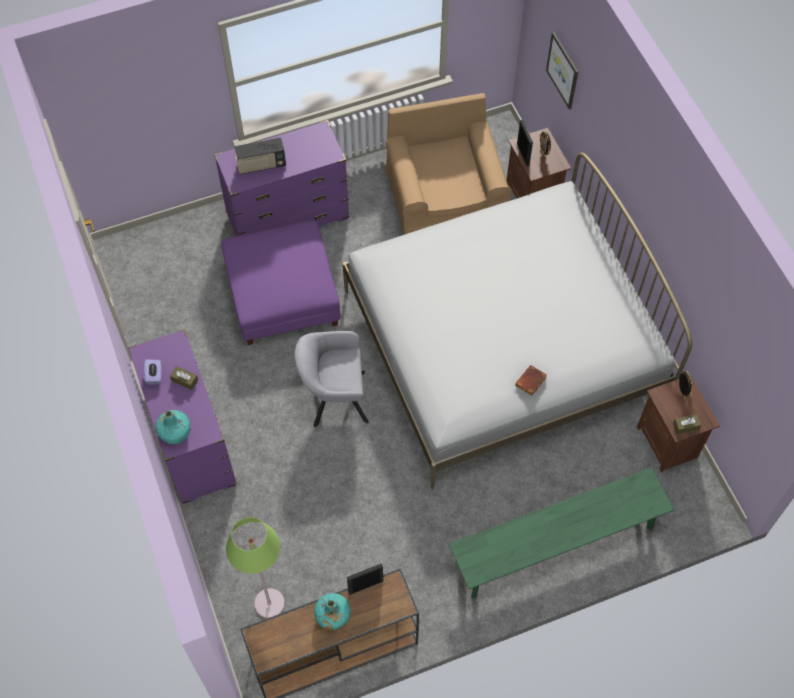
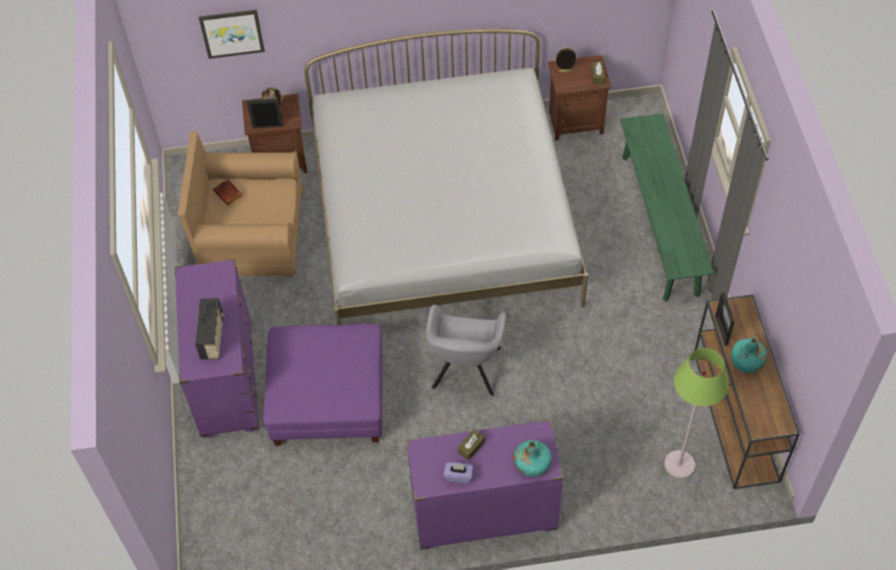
camera: 75 degrees left, 5 degrees down
(531, 382) = (533, 168): brown book -> brown book (229, 194)

